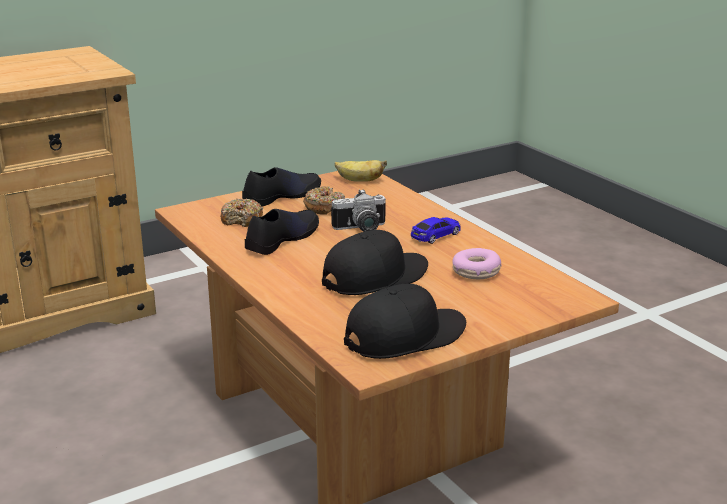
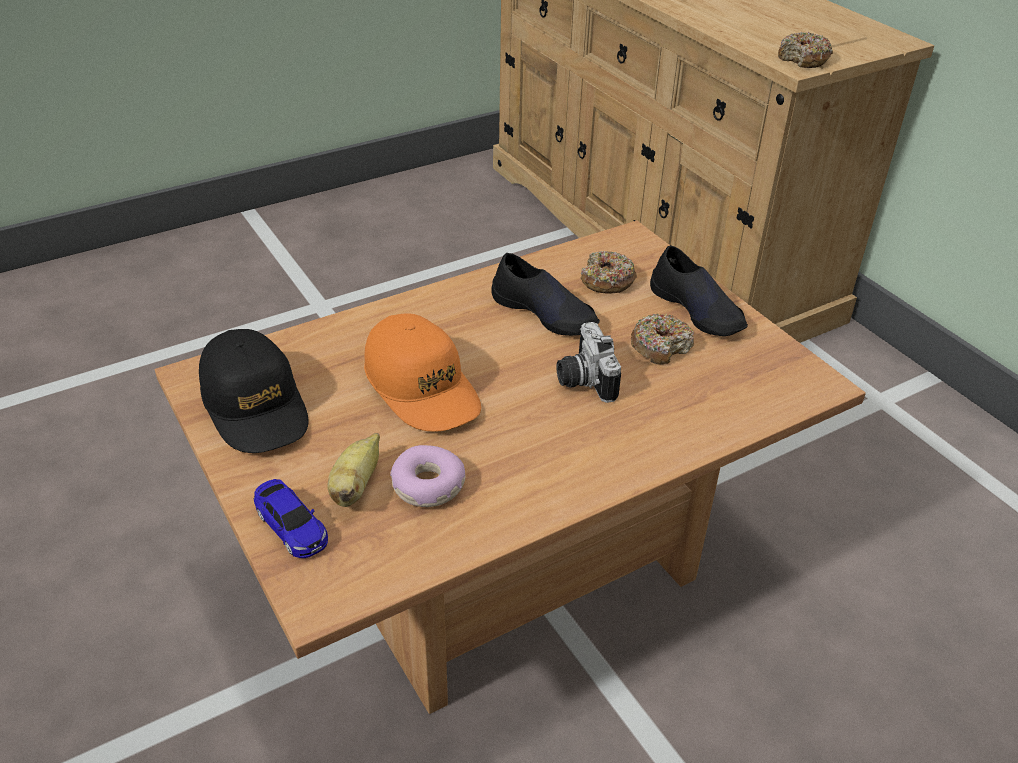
camera: 90 degrees right, 15 degrees up
(99, 70) = (803, 59): none -> donut
(359, 181) = (781, 382): banana -> banana (356, 486)
(375, 277) = (422, 387): black cap -> orange cap
(436, 236) = (561, 453): toy car -> toy car (291, 527)

